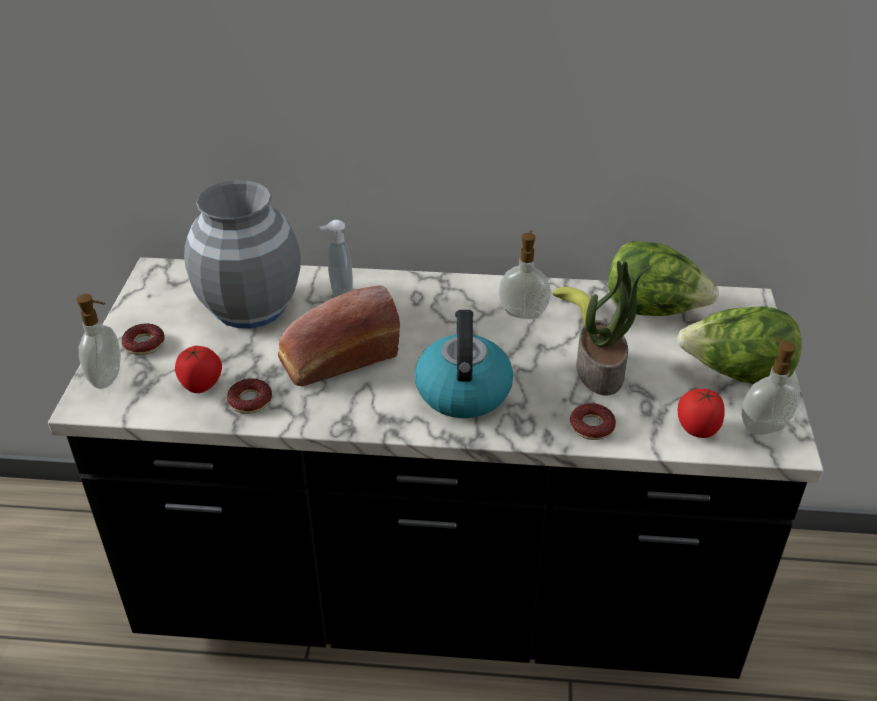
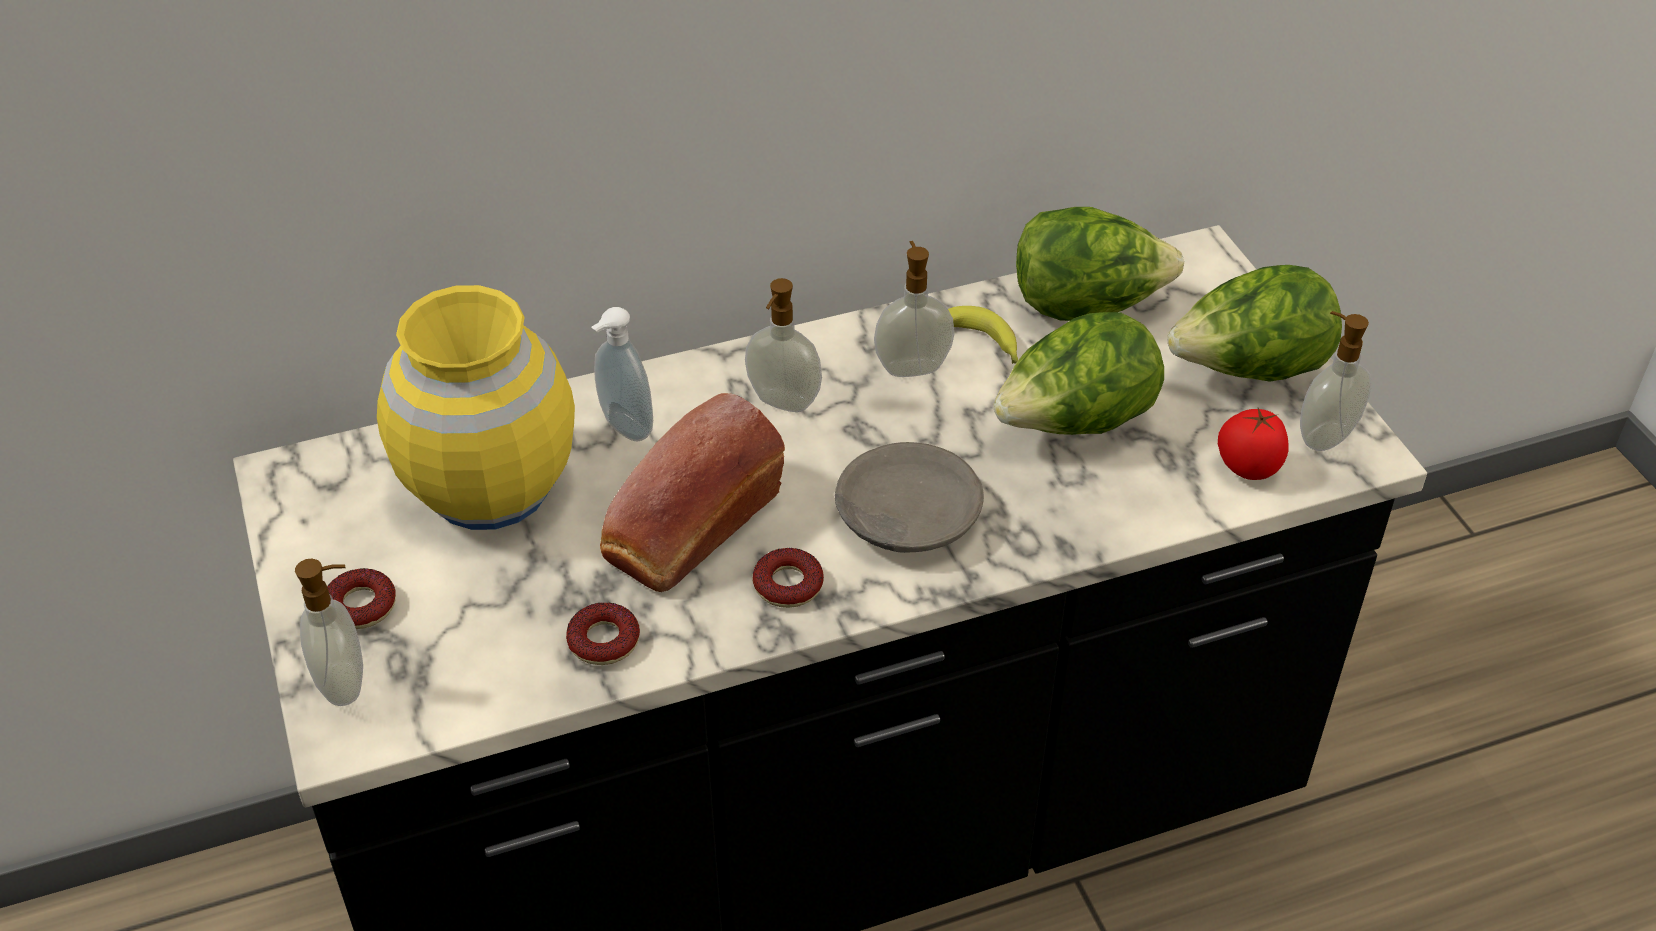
camera: 25 degrees left, 5 degrees up
(202, 385) = (509, 643): tomato -> none
(250, 306) = (489, 486): grey vase -> yellow vase
(435, 310) = (782, 402): none -> soap dispenser
(462, 390) = (905, 517): kettle -> grey bowl
(592, 426) = (1113, 510): donut -> donut (788, 584)
(601, 371) = (1075, 424): potted plant -> lettuce

